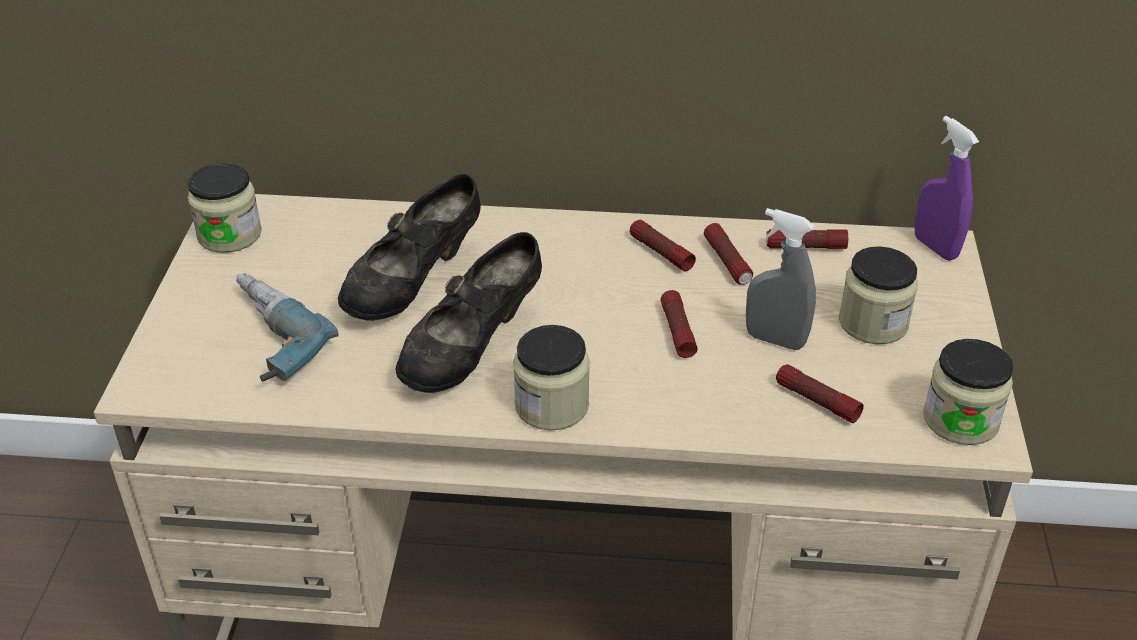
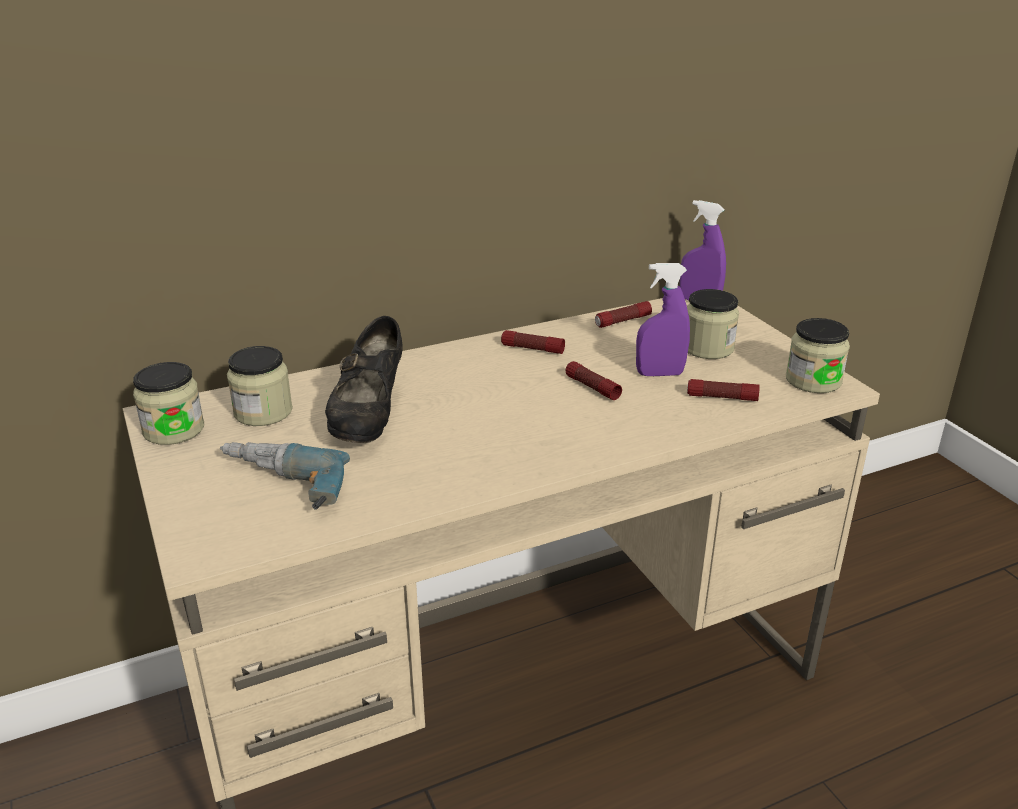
camera: 30 degrees left, 10 degrees down
(472, 350) = (458, 442): black shoe -> none
(551, 405) = (553, 455): jar -> jar (263, 412)
(727, 262) = (582, 342): flashlight -> none
(775, 340) = (659, 374): grey spray bottle -> purple spray bottle

